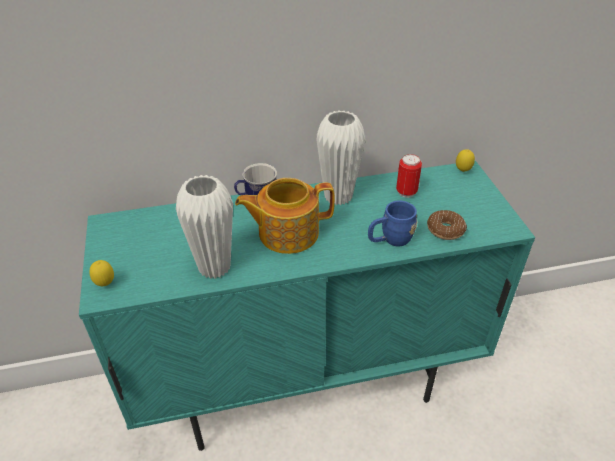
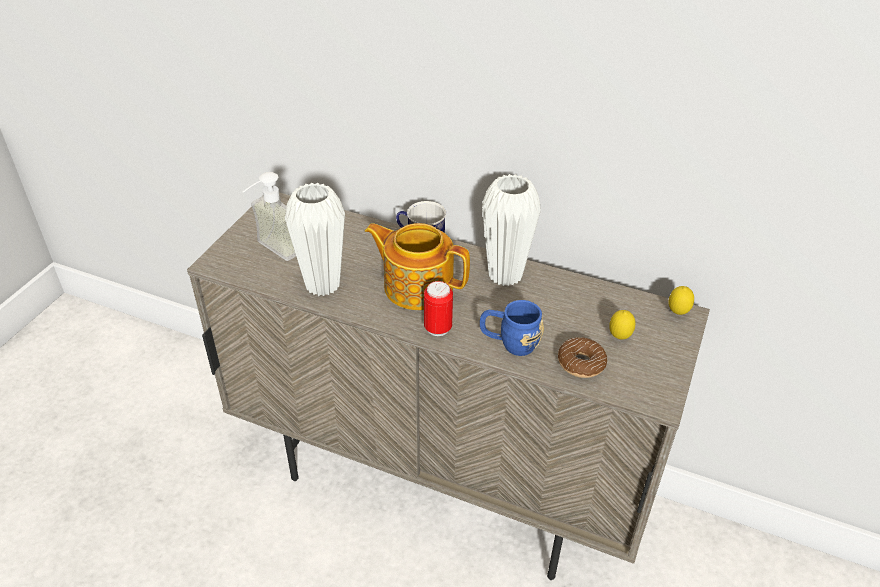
camera: 35 degrees right, 0 degrees up
(105, 284) = (227, 255): lemon -> lemon (619, 337)
(144, 263) = (271, 252): none -> soap dispenser
(308, 384) = (440, 483): turquoise cabinet -> beige cabinet
(406, 192) = (583, 305): can -> can (437, 328)

